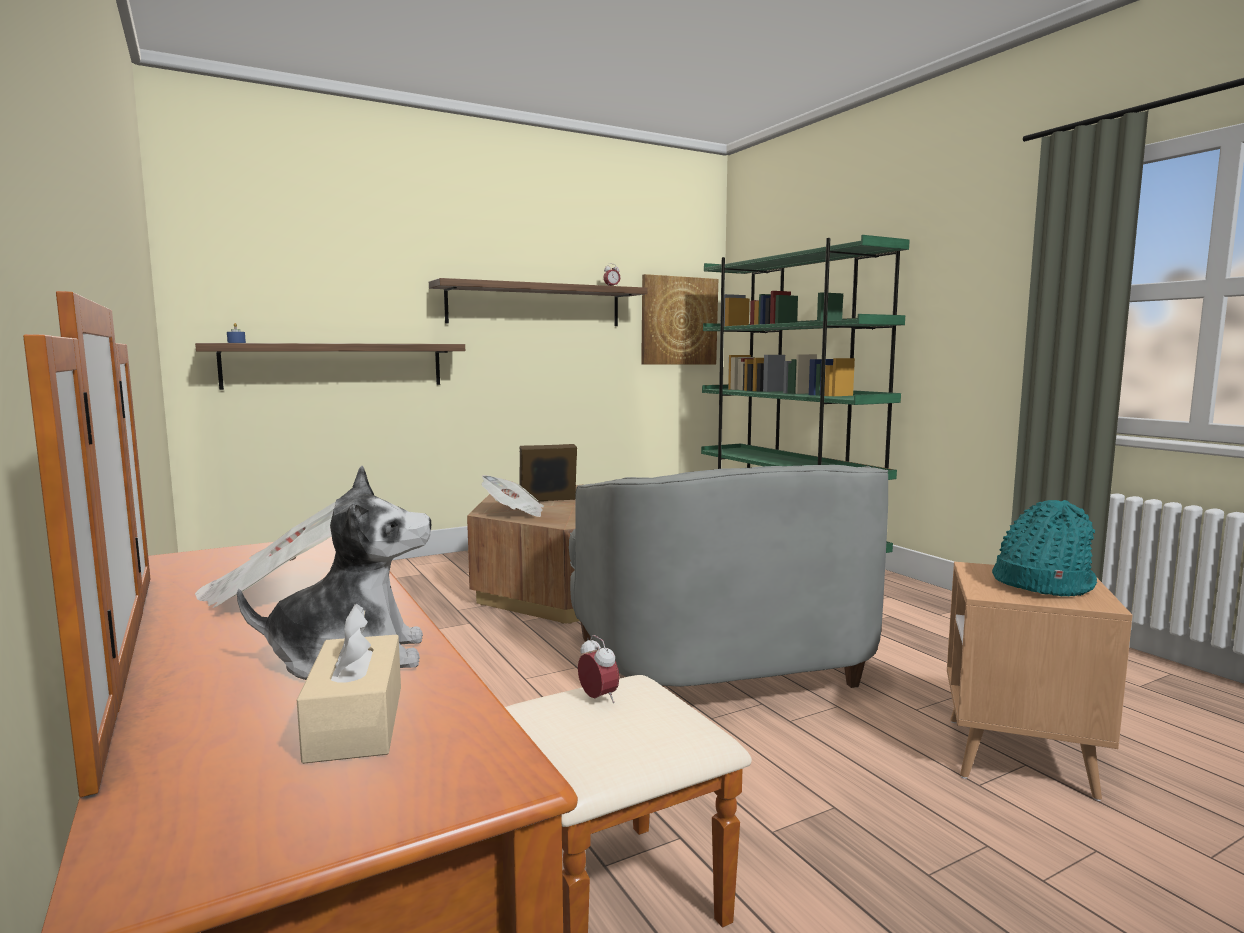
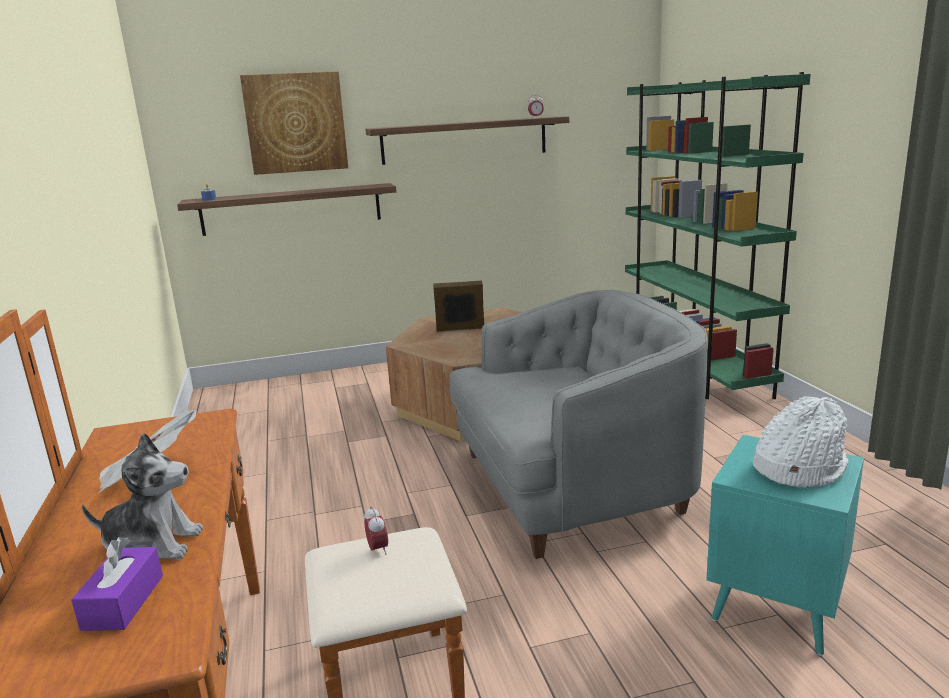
camera: 15 degrees right, 10 degrees up
(356, 722) = (123, 602): beige tissue box -> purple tissue box
(514, 513) = (424, 345): newspaper -> none
(678, 321) = (608, 141): picture -> picture (295, 123)
(719, 659) = (570, 485): grey armchair -> grey armchair turned 105 degrees counterclockwise
(1018, 757) = (776, 606): brown side table -> turquoise side table
(1041, 583) = (798, 468): turquoise hat -> white hat

